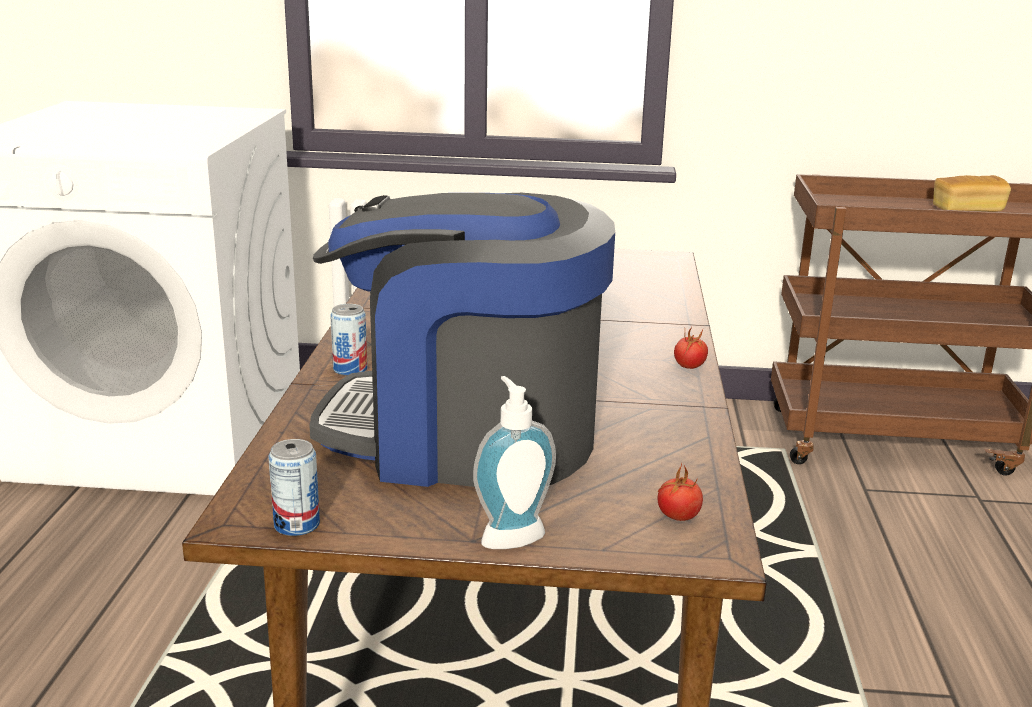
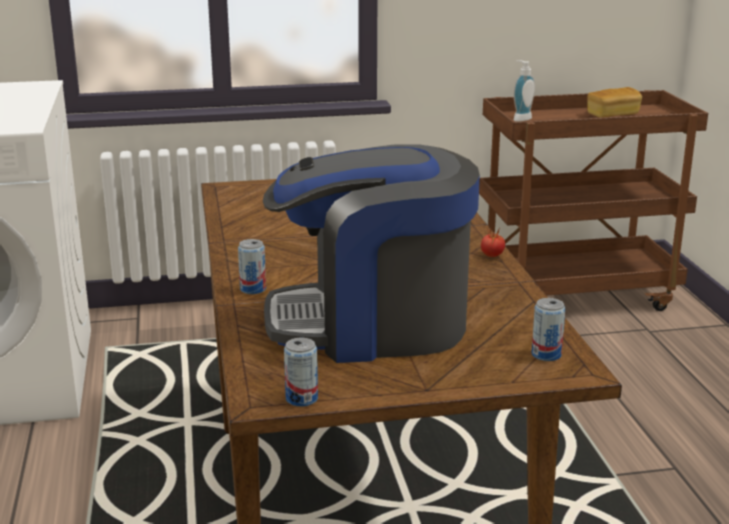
camera: 15 degrees left, 0 degrees up
(510, 534) = (448, 382): soap dispenser -> soap dispenser (520, 118)
(678, 516) = (546, 355): tomato -> can

